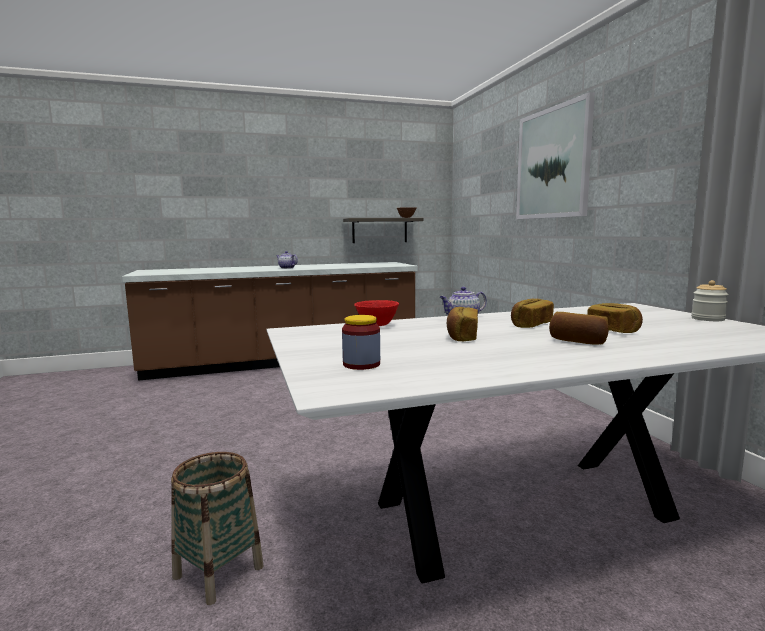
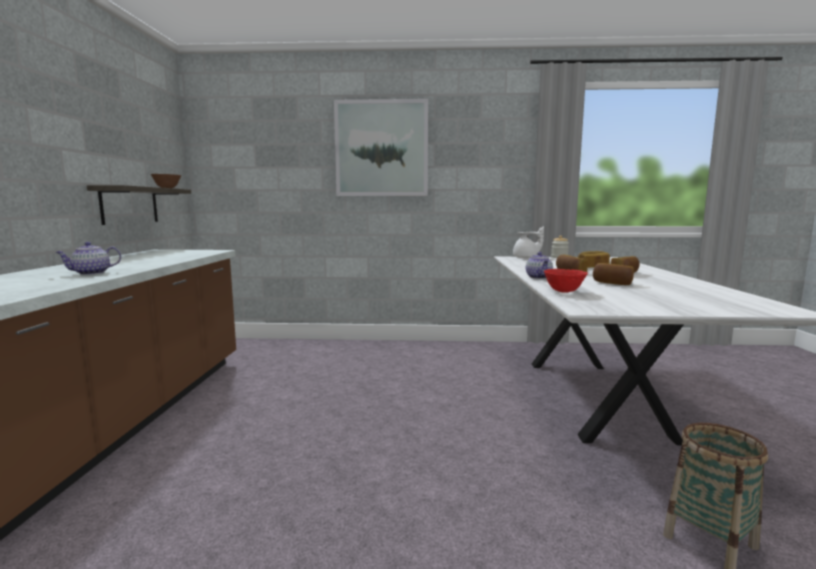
camera: 70 degrees left, 0 degrees up
(361, 364) = (713, 303): jar -> none
(652, 310) = (526, 257): none -> white teapot

